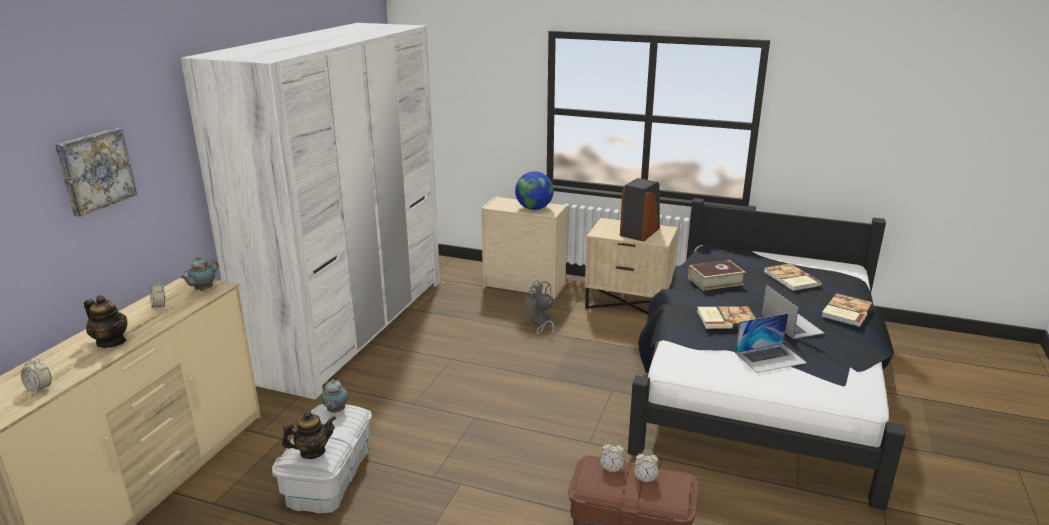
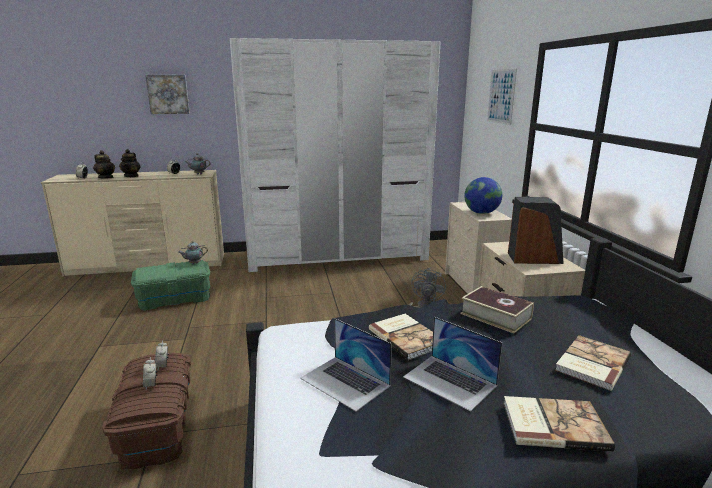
camera: 60 degrees right, 5 degrees down
(312, 452) = (149, 270): teapot -> teapot (106, 177)
(328, 476) = (175, 298): white storage box -> green storage box
(482, 79) = (501, 96): none -> picture
(791, 323) = (450, 381): laptop -> laptop turned 90 degrees clockwise

